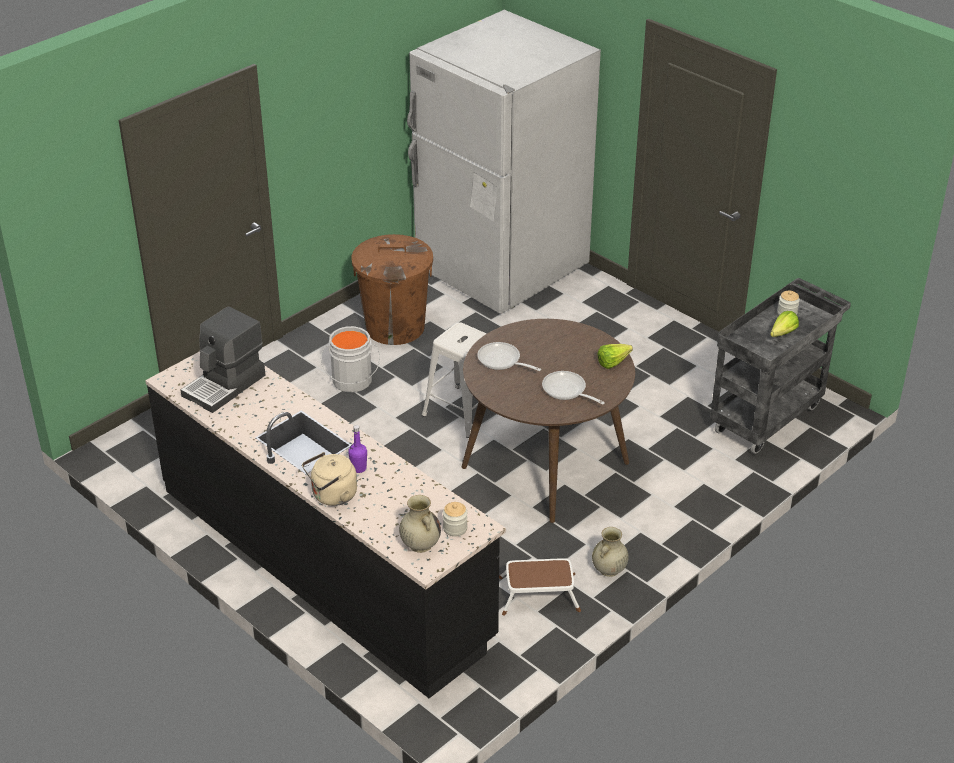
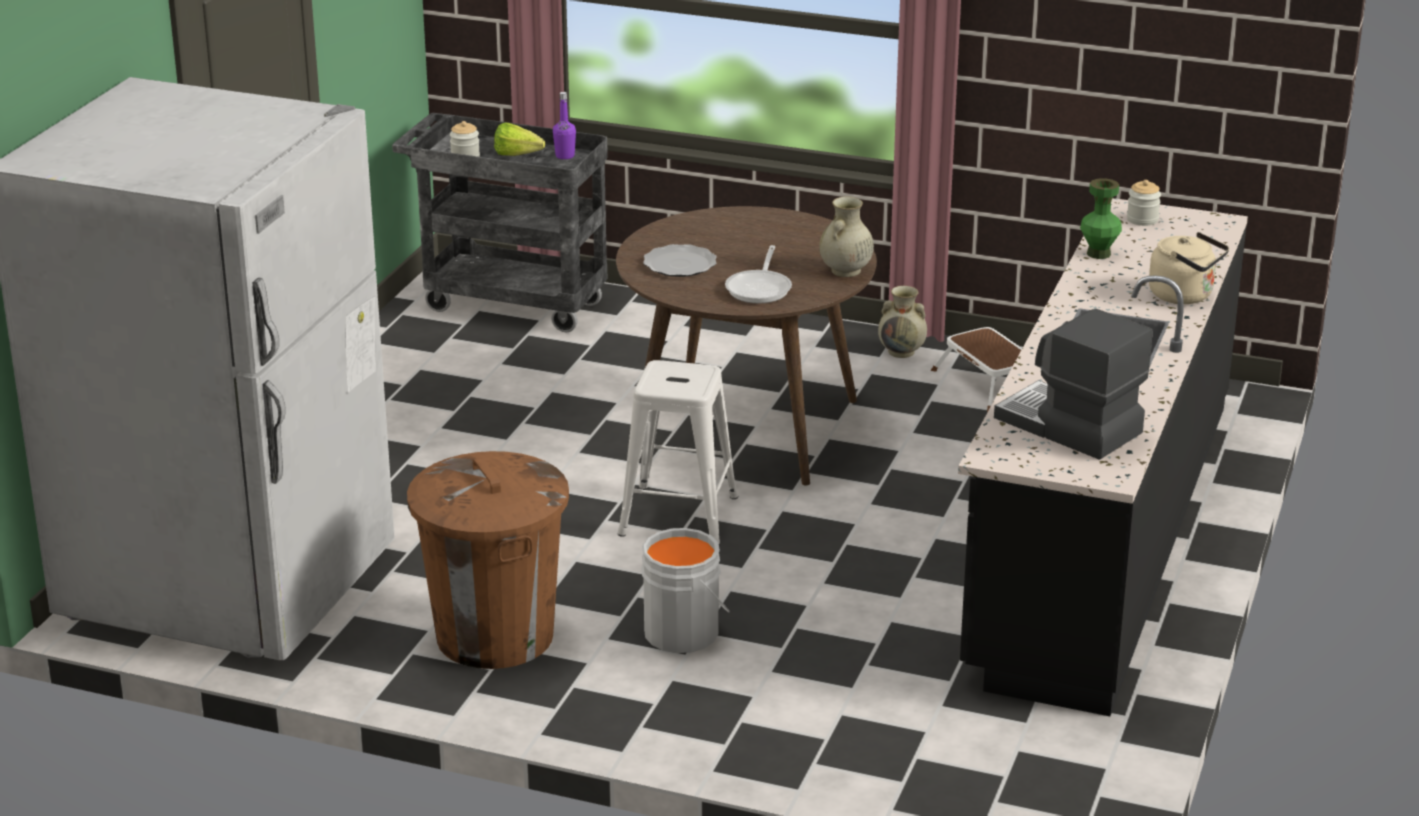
camera: 115 degrees left, 10 degrees down
(225, 385) = (1068, 427): coffee machine -> coffee machine turned 150 degrees counterclockwise
(358, 468) = (1115, 293): purple bottle -> purple bottle (565, 156)
(418, 485) = (1099, 254): none -> green vase
(420, 544) = (1192, 231): beige vase -> beige vase (845, 271)
(556, 342) = (680, 264): none -> plate
(567, 391) = (783, 239): frying pan -> none
(616, 362) = (690, 222): lettuce -> none

